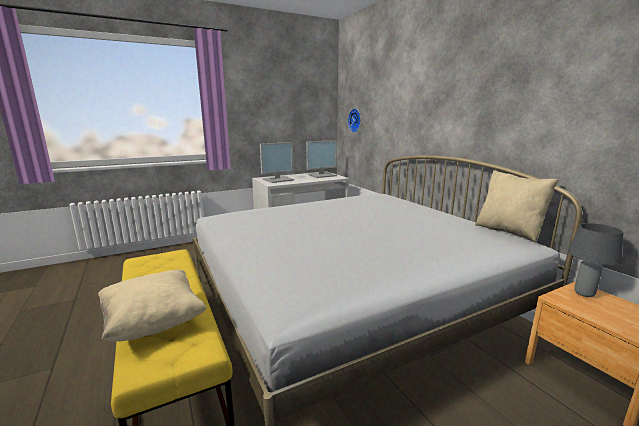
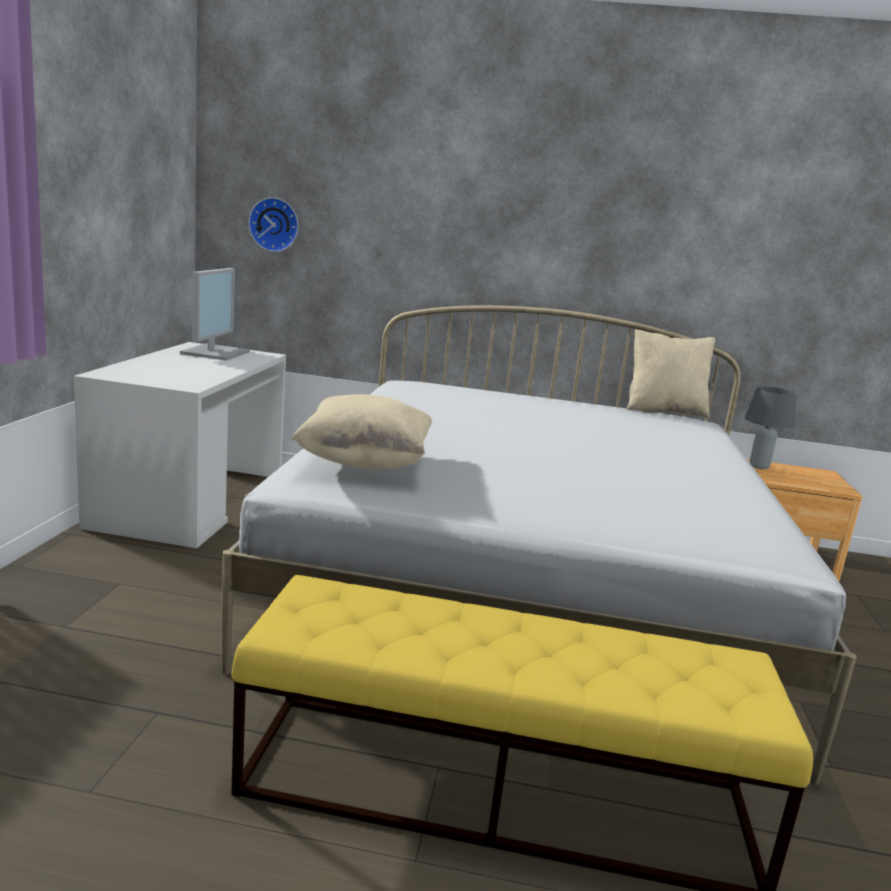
camera: 55 degrees left, 0 degrees up
(154, 322) = (623, 675): beige pillow -> beige pillow (365, 463)
(278, 179) = (162, 373): monitor -> none

